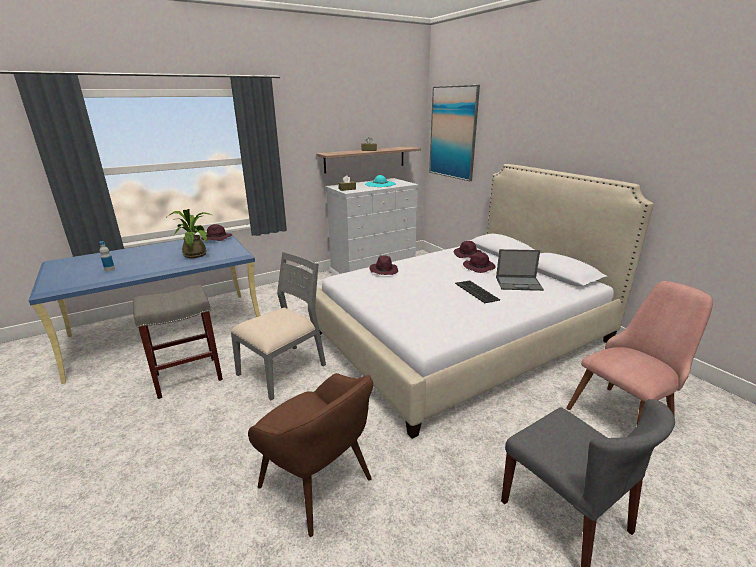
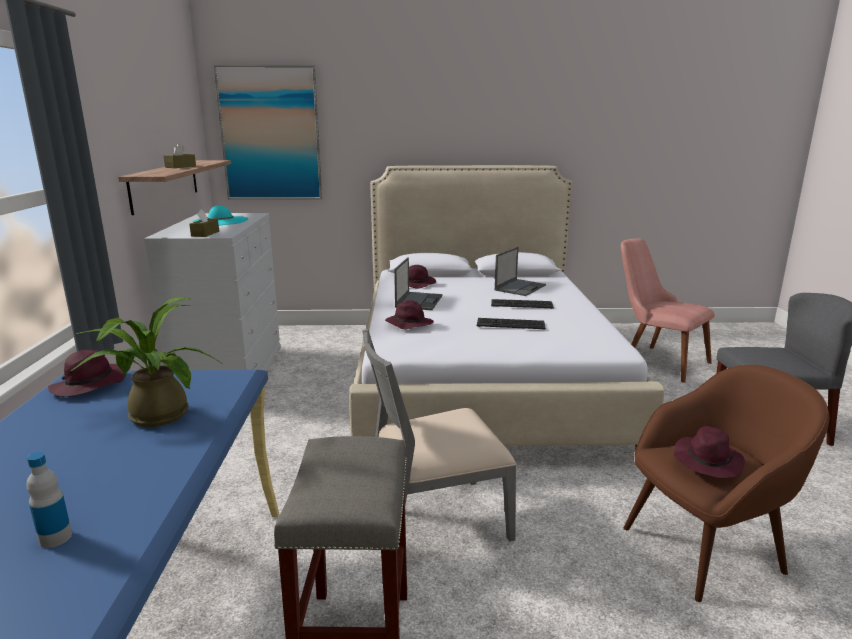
camera: 60 degrees left, 5 degrees down
(283, 370) = (436, 520): grey chair -> grey chair turned 90 degrees counterclockwise
(427, 297) = (510, 324): none -> keyboard
(432, 263) = (419, 301): none -> laptop
(479, 267) = (460, 288): purple hat -> purple hat (707, 461)
(626, 412) = (655, 360): pink chair -> pink chair turned 45 degrees counterclockwise

